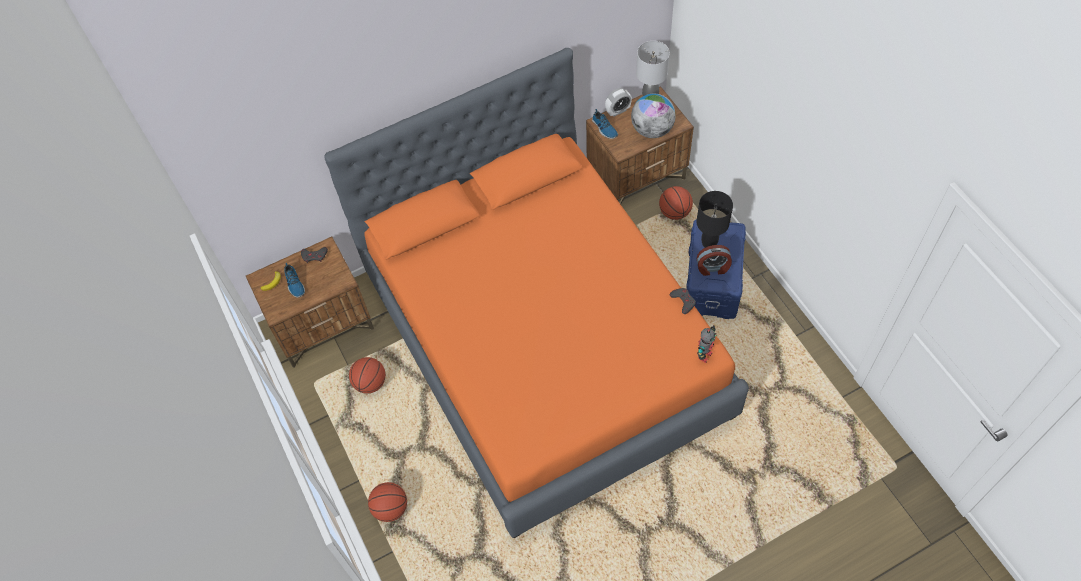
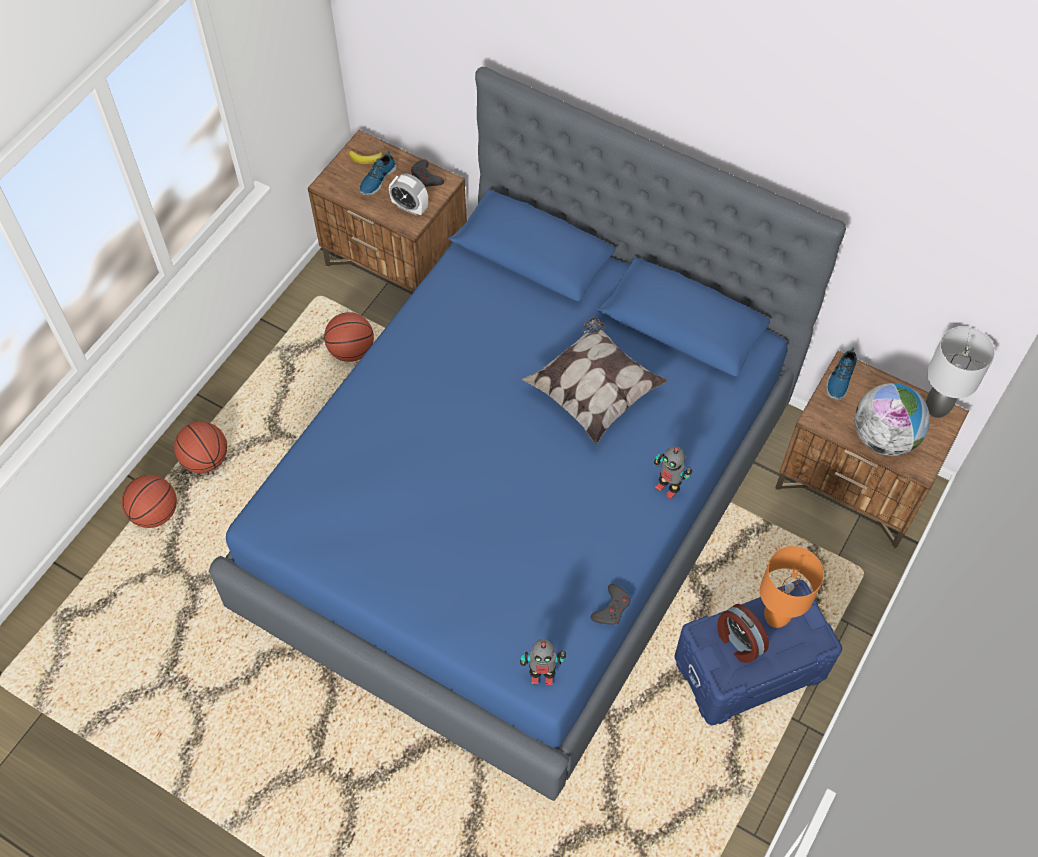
camera: 55 degrees right, 0 degrees up
(541, 241) = (593, 391): none -> pillow
(545, 343) = (520, 507): orange bed -> blue bed
(618, 111) = (882, 380): alarm clock -> alarm clock (410, 207)
(626, 237) = (668, 488): none -> toy robot
(674, 212) = (828, 562): basketball -> basketball (155, 513)
(709, 244) = (776, 618): black table lamp -> orange table lamp

